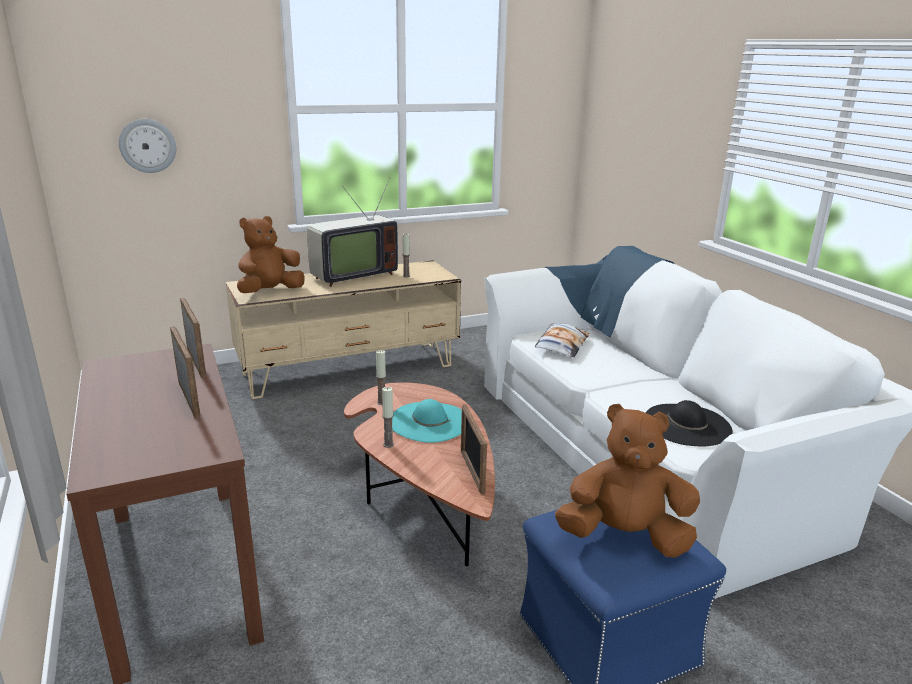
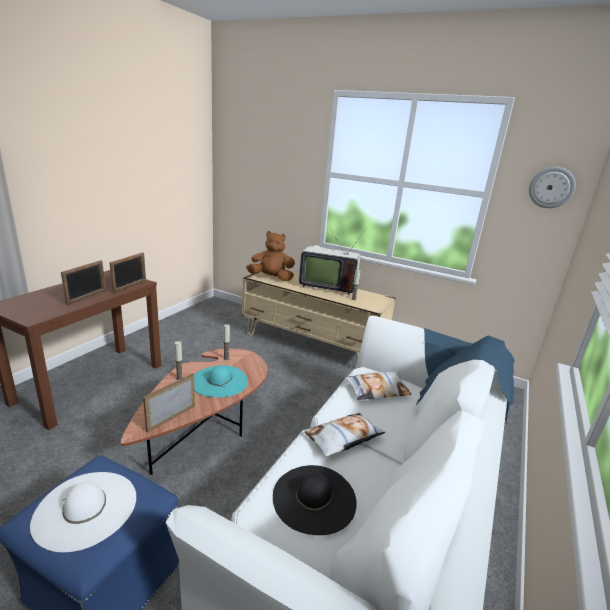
camera: 50 degrees right, 0 degrees up
(148, 146) = (254, 183): wall clock -> wall clock (551, 187)
(620, 385) = (344, 438): none -> pillow
(624, 537) = (86, 509): brown plush toy -> white hat

